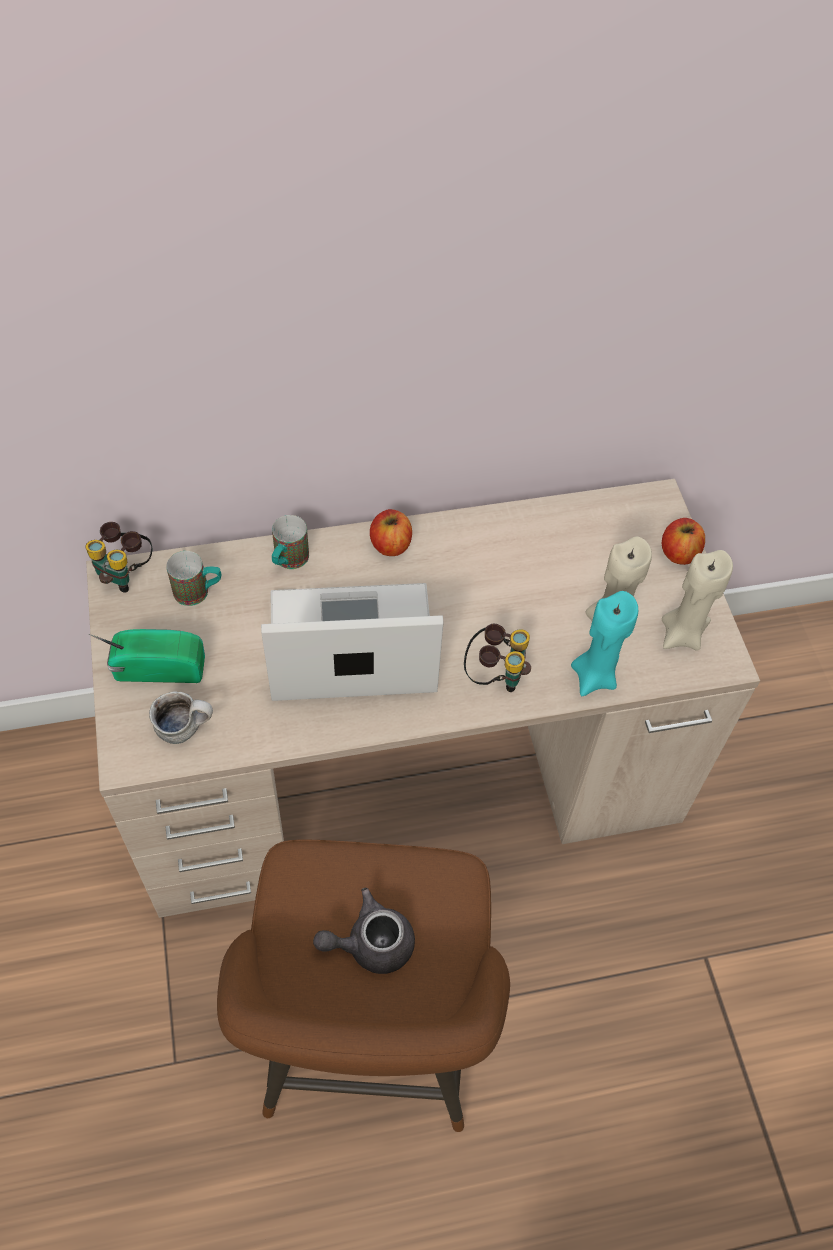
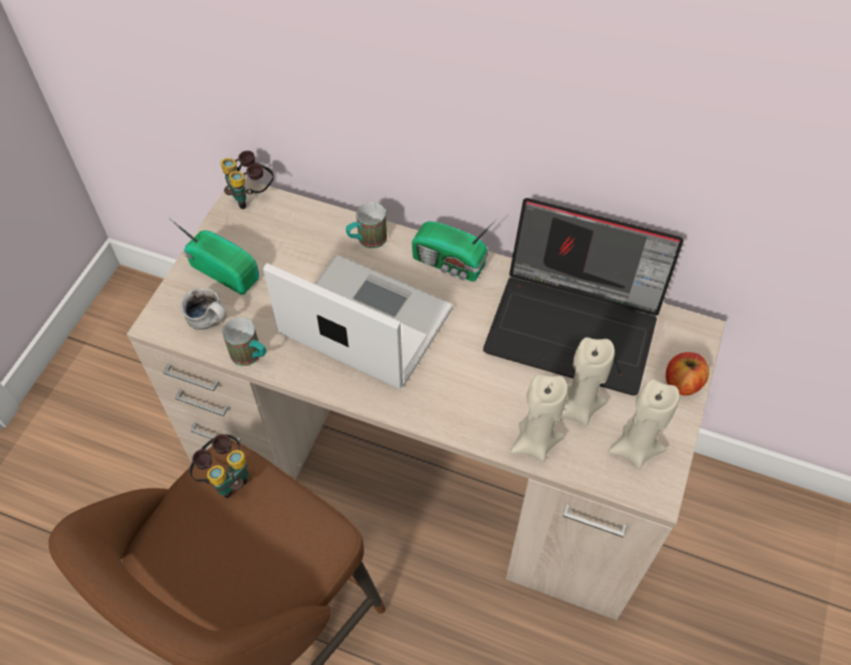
camera: 35 degrees right, 0 degrees up
(199, 592) = (289, 232): mug -> mug (251, 356)
(370, 943) = (231, 547): grey teapot -> none
(390, 545) = (450, 264): apple -> radio
(495, 675) = (456, 401): binoculars -> binoculars (226, 477)
(551, 546) = (576, 325): none -> laptop
(594, 676) = (534, 443): turquoise candle -> beige candle

